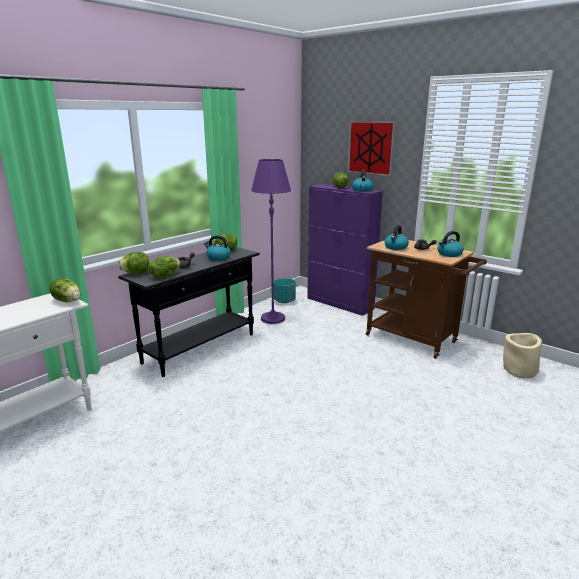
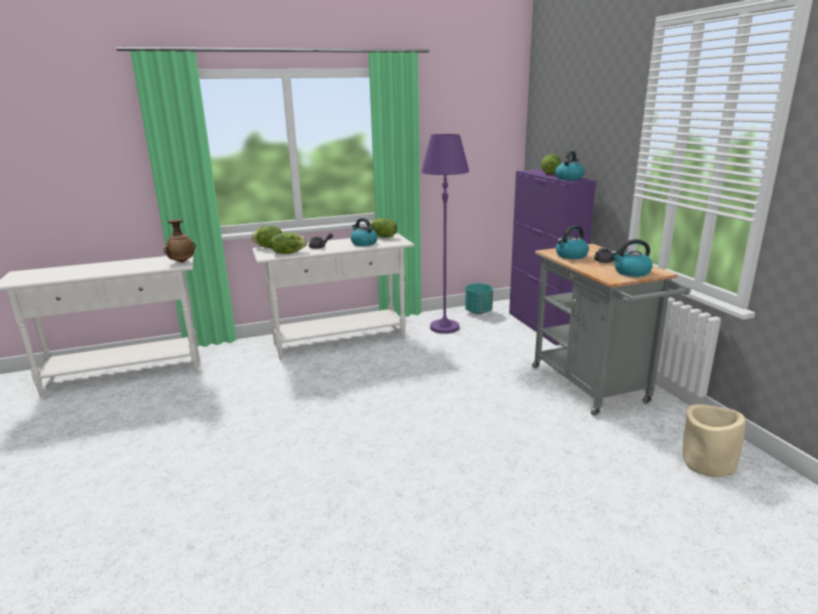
camera: 30 degrees right, 0 degrees up
(68, 300) = (182, 262): lettuce -> vase
(200, 348) = (340, 341): black console table -> white console table
(371, 148) = (589, 121): picture -> none
(416, 340) = (593, 388): brown cart -> grey cart

